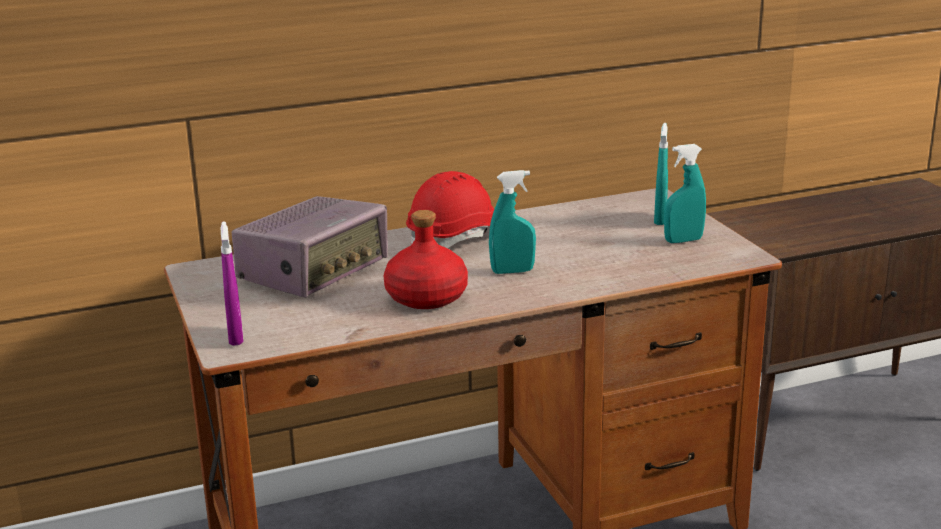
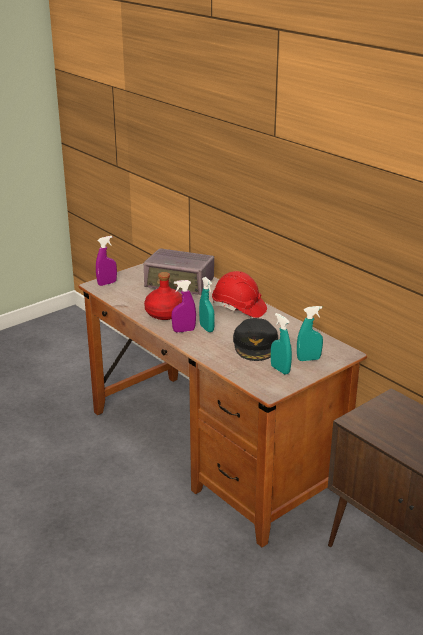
camera: 70 degrees right, 5 degrees up
(507, 289) = (184, 330): none -> purple spray bottle
(595, 245) = (256, 345): none -> black cap

